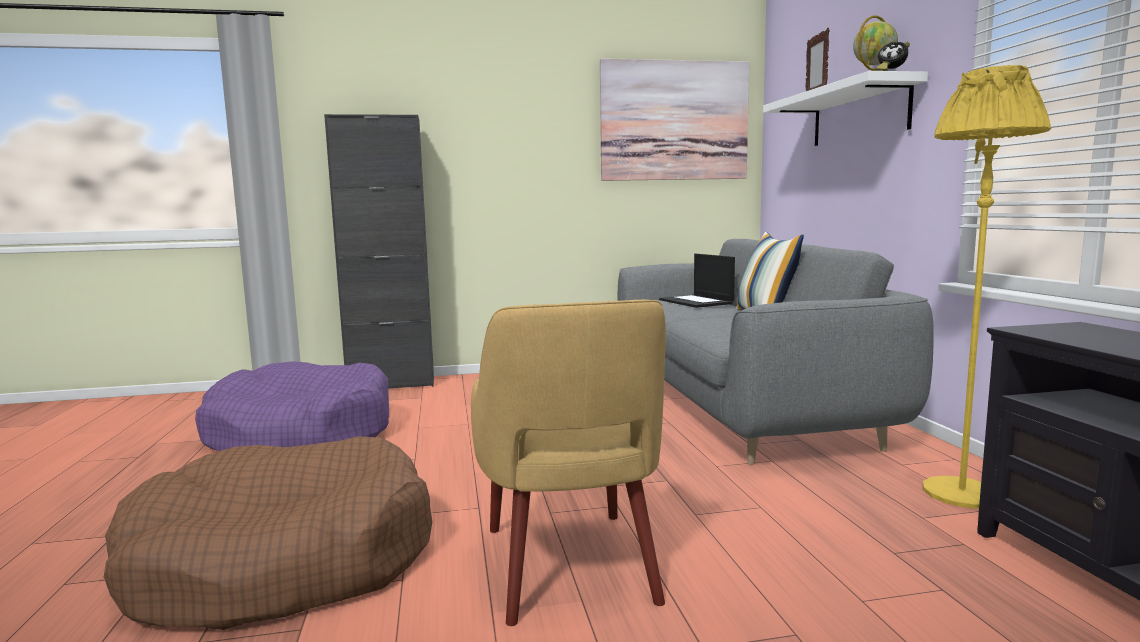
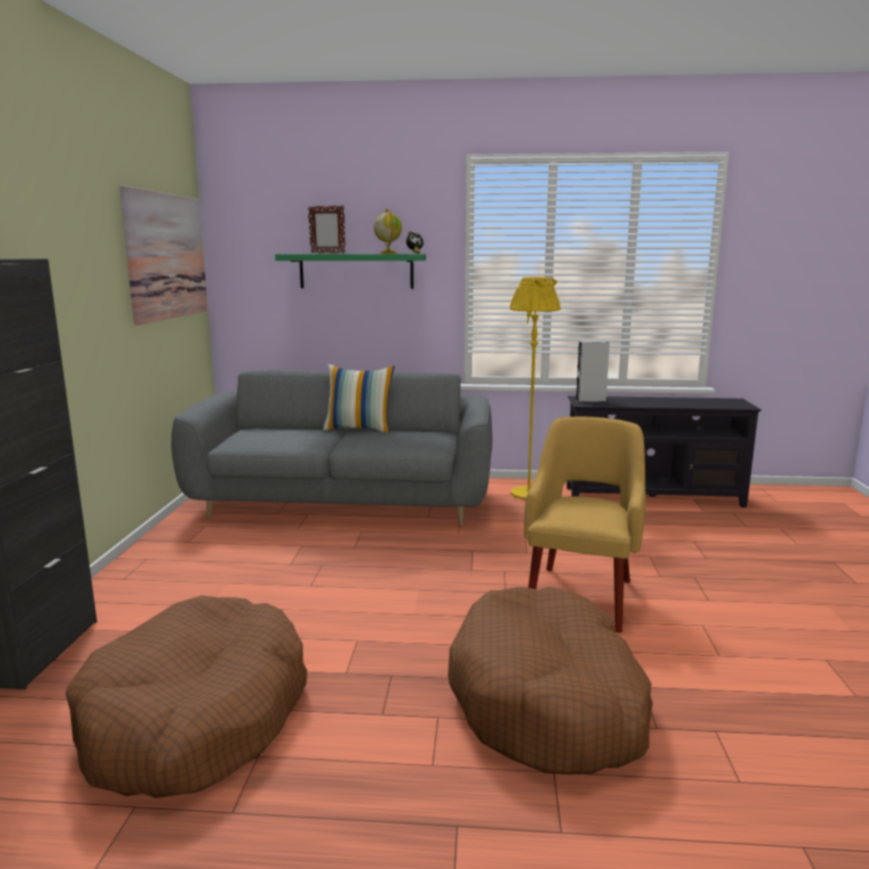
camera: 75 degrees left, 5 degrees up
(301, 433) = (196, 718): purple dog bed -> brown dog bed
(569, 567) = (581, 595): yellow armchair -> yellow armchair turned 75 degrees counterclockwise
(697, 302) = (282, 432): laptop -> none
(859, 114) = (356, 271): white shelf -> green shelf
(1072, 331) = (590, 400): none -> grey speaker

